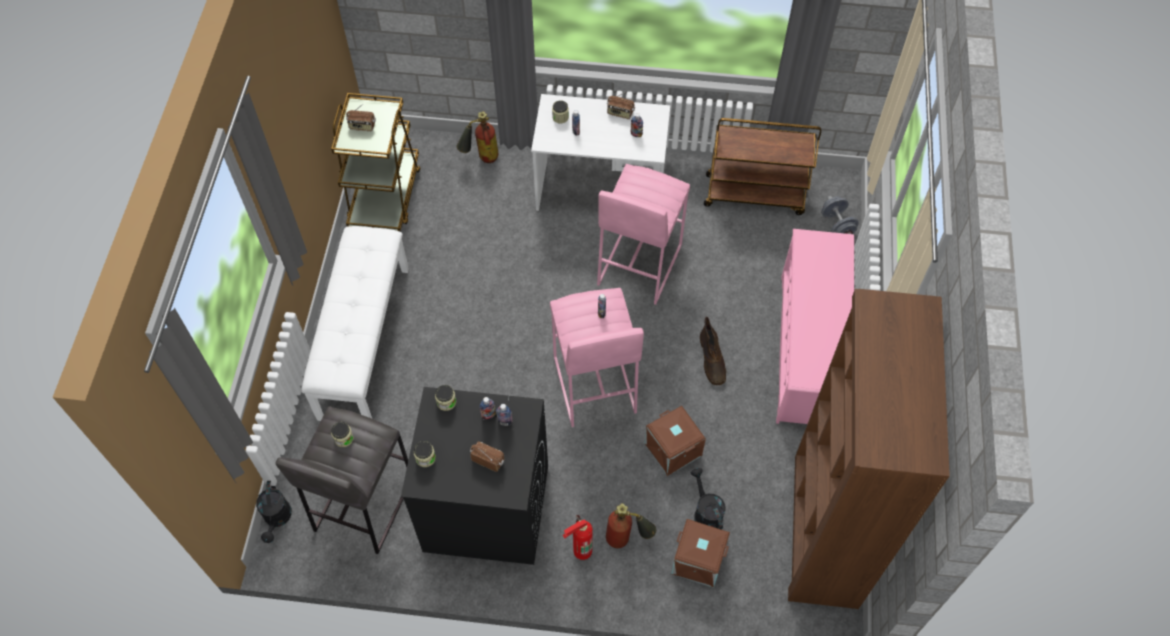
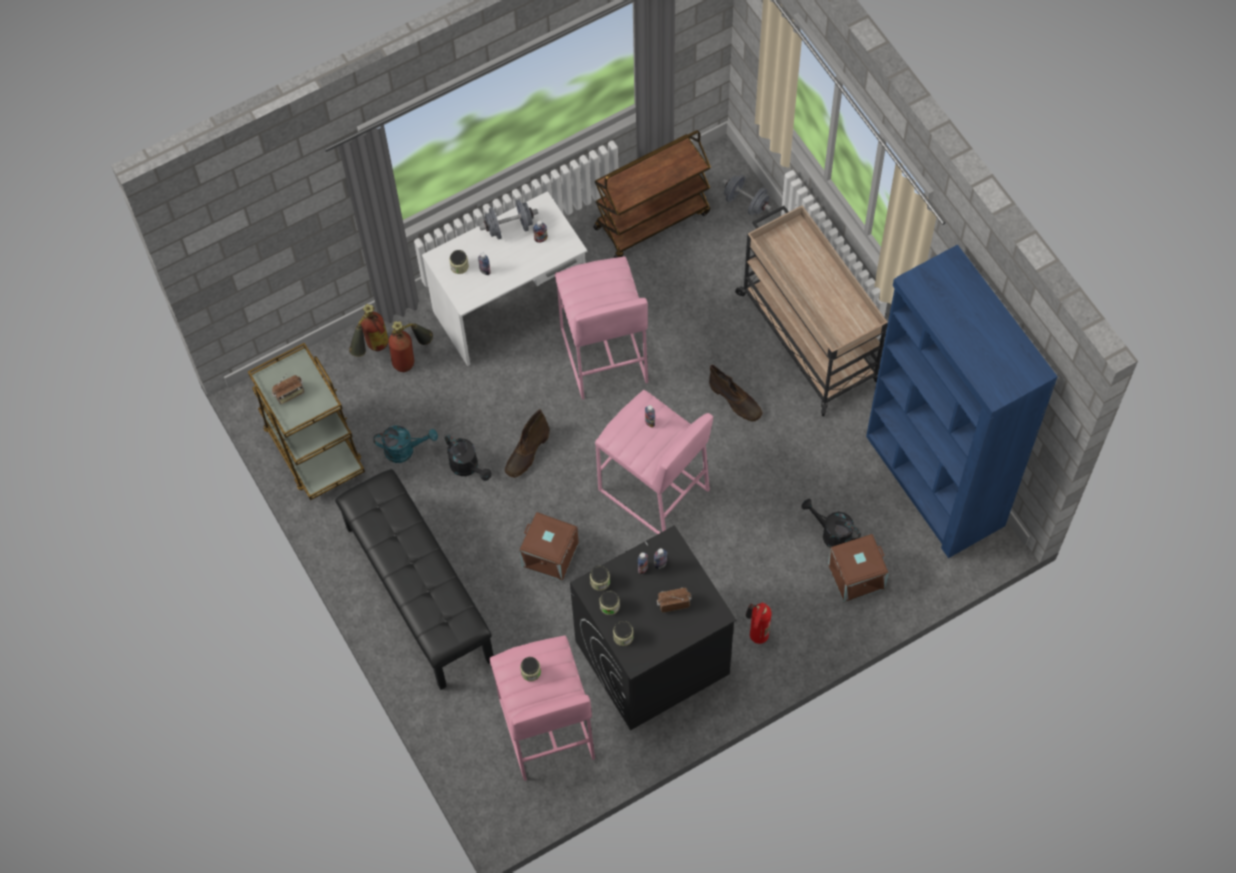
camera: 35 degrees left, 5 degrees up
(277, 519) = (483, 793): black watering can -> black watering can (468, 467)
(362, 504) = (545, 729): grey stool -> pink stool
(363, 341) = (418, 593): white bench -> black bench
(437, 426) = (609, 606): none -> jar
(443, 238) = (405, 449): none -> turquoise watering can
(525, 296) = (527, 453): none -> brown boot
(620, 113) = (509, 227): radio -> grey dumbbell
(627, 539) = (787, 600): fire extinguisher -> fire extinguisher (411, 359)
(672, 449) = (763, 501): brown storage box -> brown storage box (549, 555)
(808, 350) = (807, 336): pink shoe rack -> beige cart
(824, 530) = (934, 482): brown bookcase -> blue bookcase

